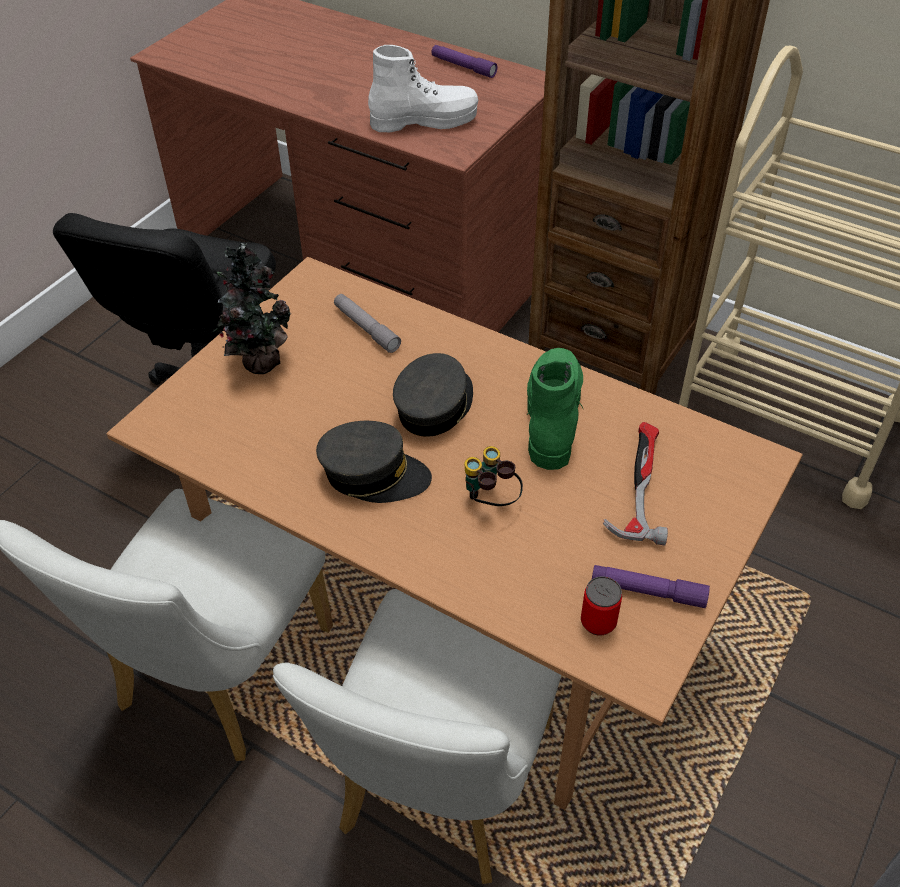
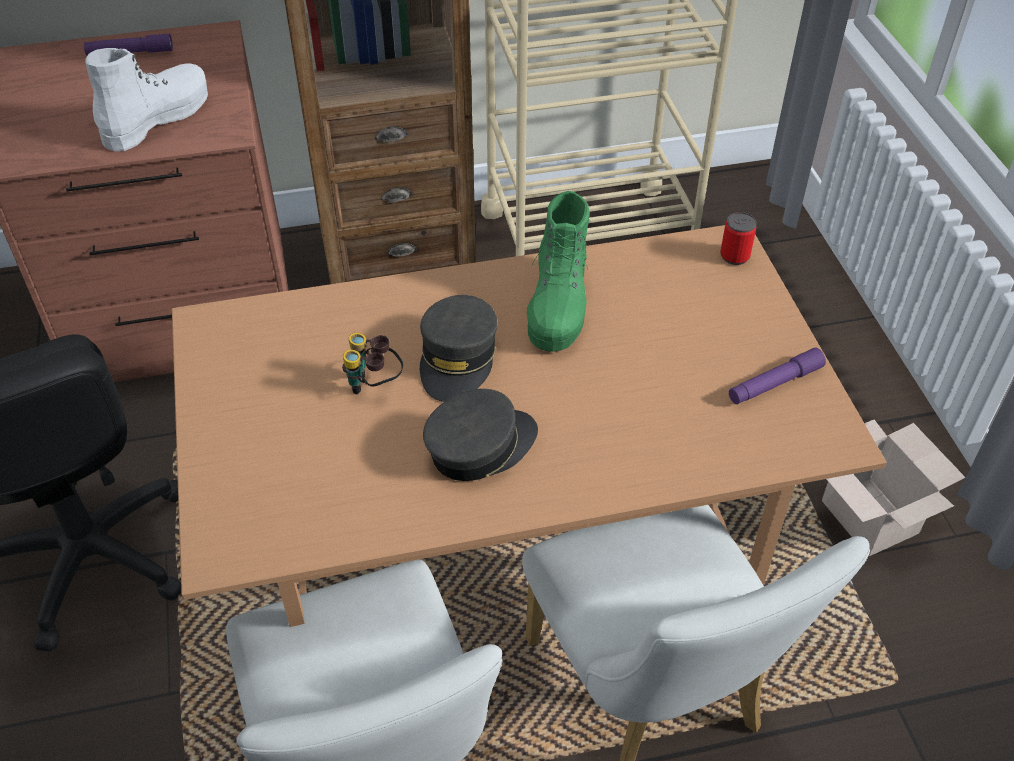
camera: 45 degrees left, 0 degrees up
(258, 362) = (252, 428): potted plant -> none
(366, 328) = (315, 335): grey flashlight -> none
(435, 405) = (458, 359): grey cap -> grey cap turned 150 degrees counterclockwise
(490, 501) = (595, 401): binoculars -> binoculars (374, 385)
(552, 418) = (558, 307): green boot -> green boot turned 135 degrees counterclockwise
(598, 621) = (771, 428): can -> can (734, 256)
(638, 485) = (677, 315): hammer -> none
(780, 819) = (872, 518): none -> cardboard box

